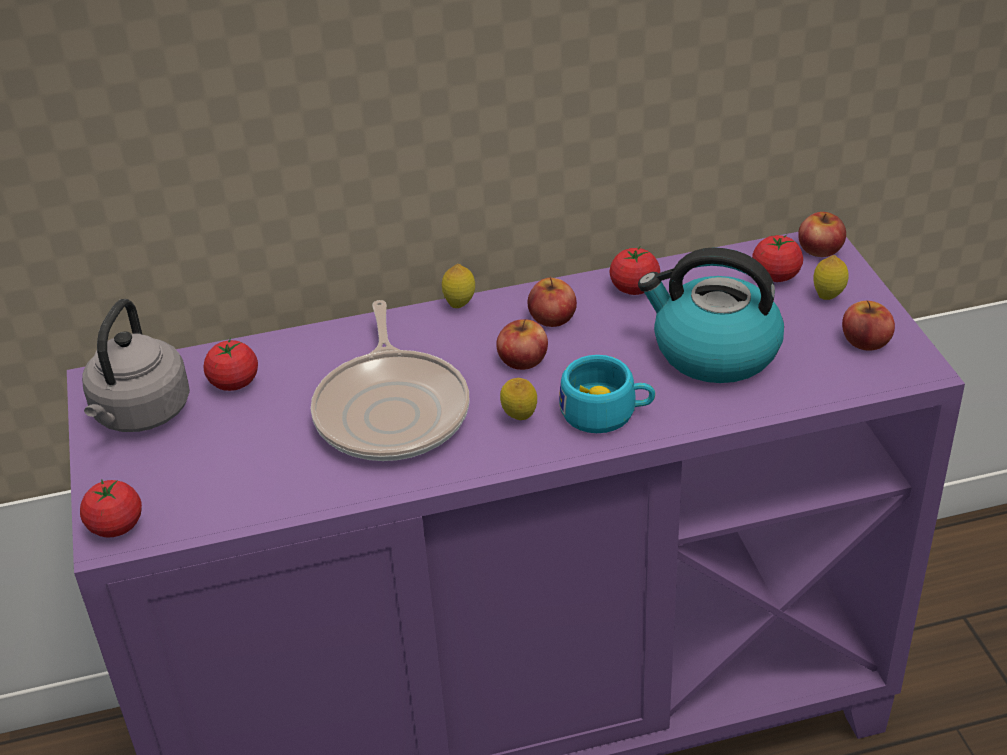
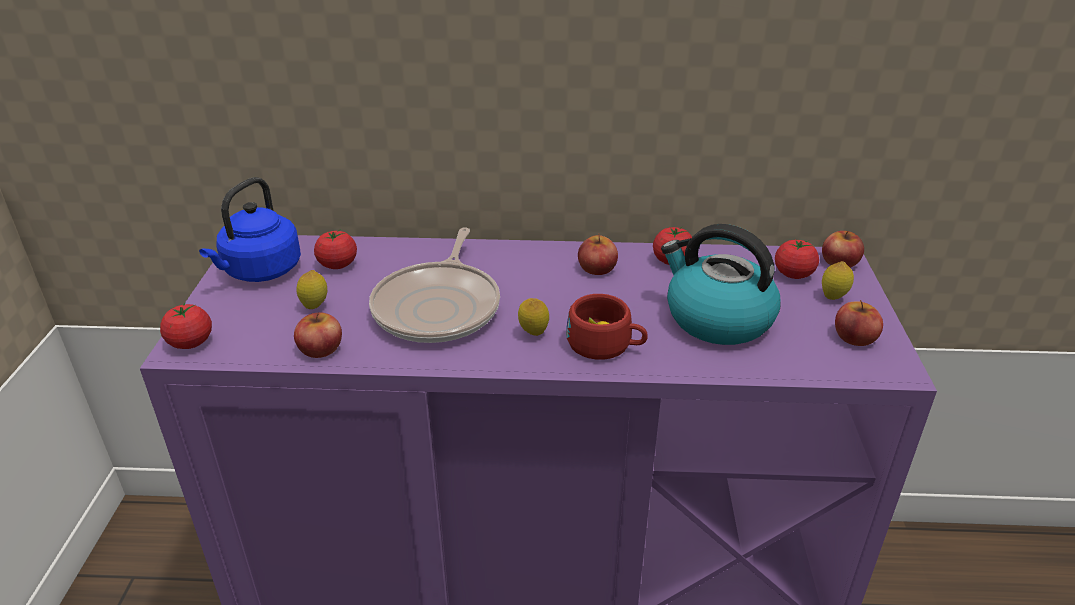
camera: 15 degrees right, 5 degrees down
(140, 414) = (260, 271): grey kettle -> blue kettle
(460, 305) = (530, 246): lemon -> lemon (315, 307)
(522, 359) = (558, 292): apple -> apple (320, 348)
(607, 413) = (606, 345): turquoise cup -> red cup

